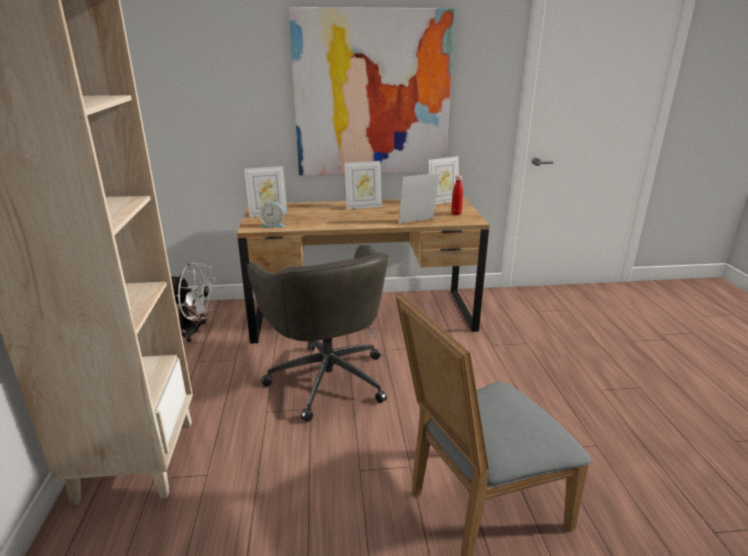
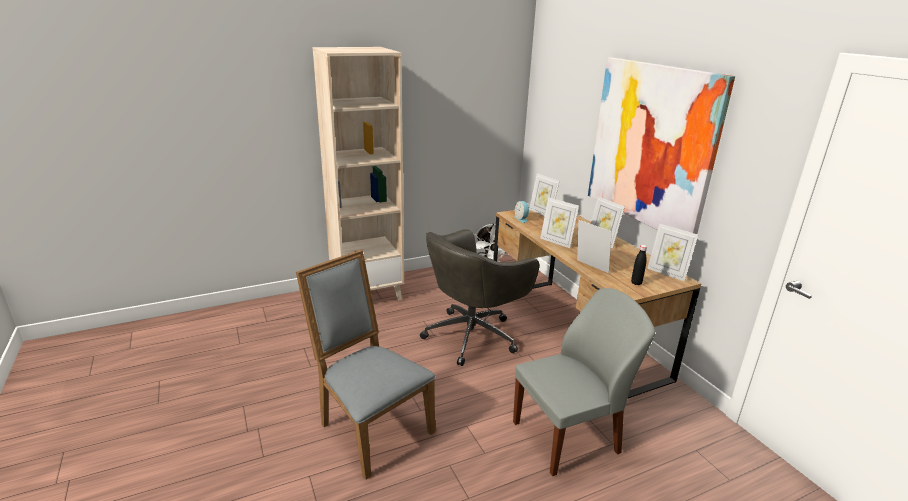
camera: 70 degrees right, 0 degrees up
(350, 222) = (556, 242): none -> picture frame
(456, 214) = (636, 283): red bottle -> black bottle
(515, 362) = (568, 437): none -> grey chair

